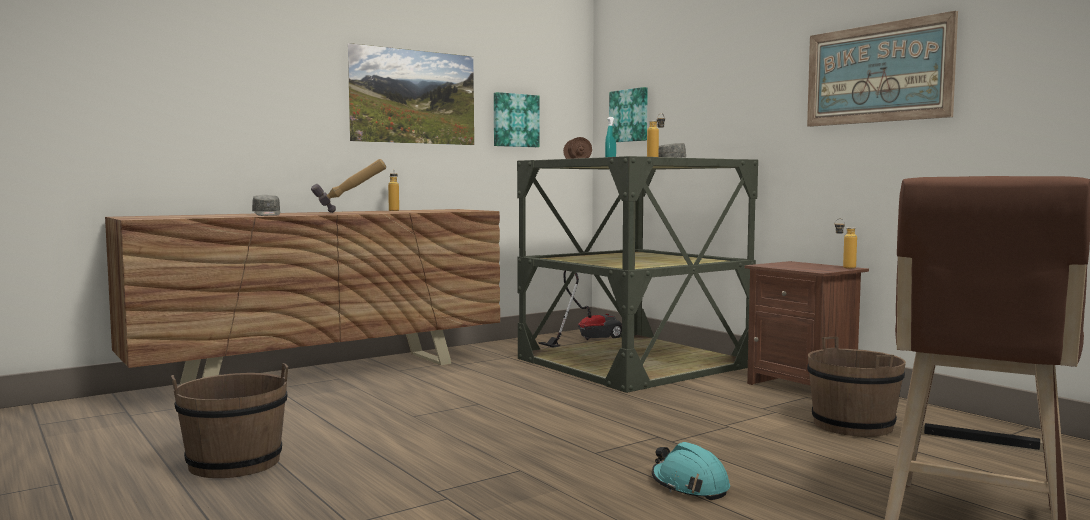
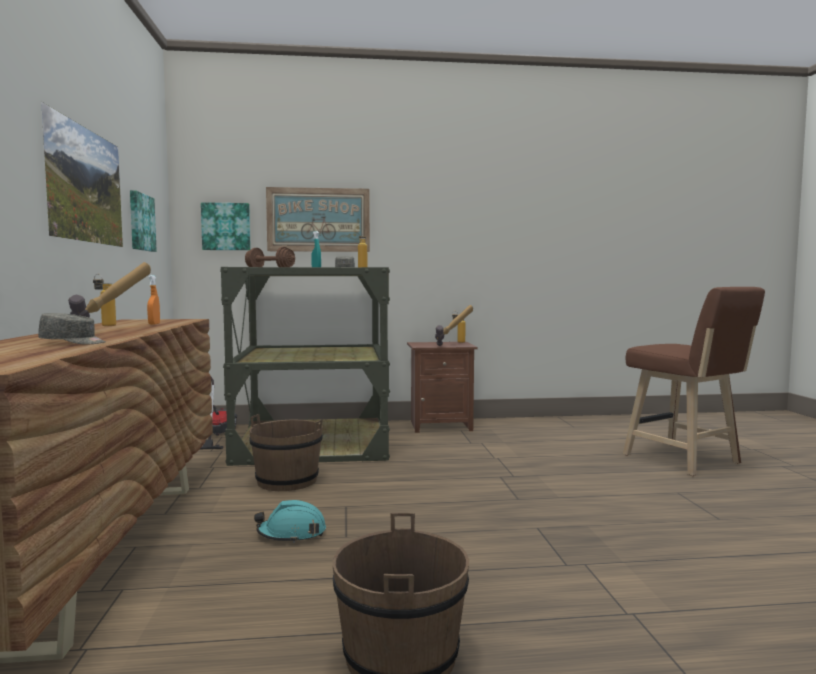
camera: 60 degrees left, 0 degrees up
(421, 211) = (154, 324): none -> orange spray bottle
(689, 486) = (601, 492): turquoise hard hat -> turquoise hard hat (292, 534)
(809, 269) = (454, 345): none -> hammer
(853, 425) = (524, 437): brown bucket -> brown bucket (287, 481)
(877, 73) = (464, 218): picture -> picture (318, 220)

